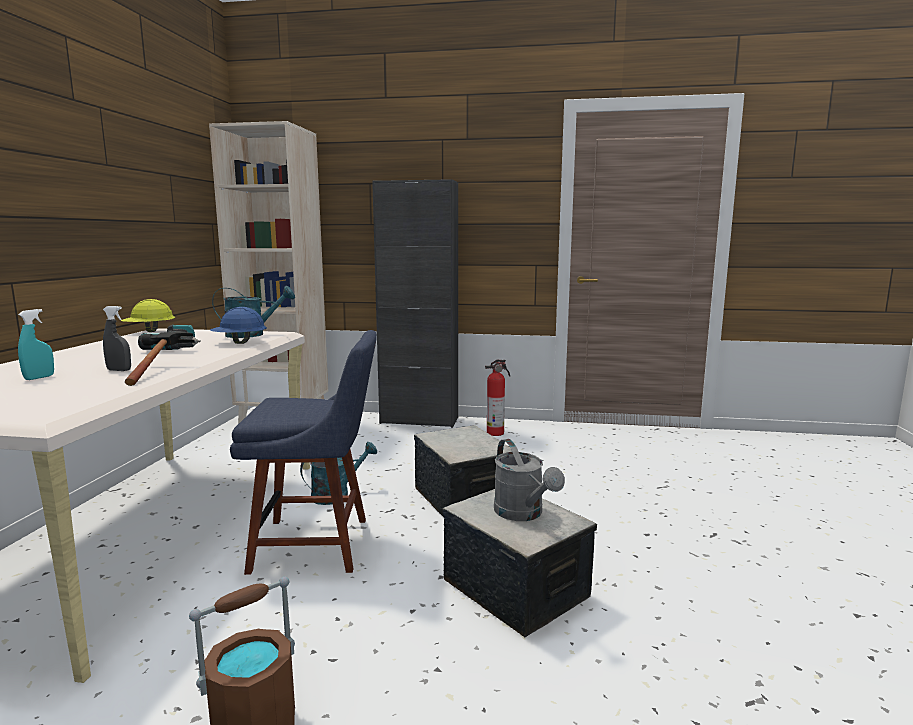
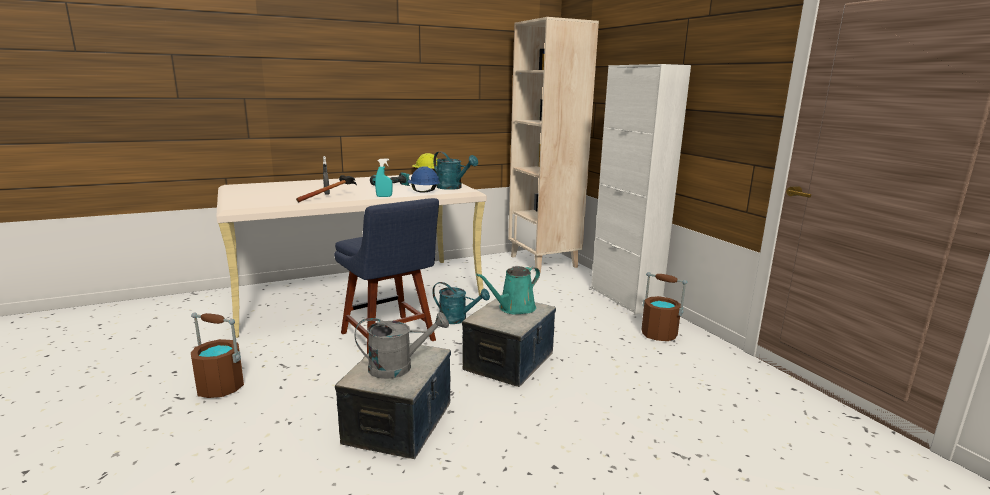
camera: 55 degrees right, 5 degrees up
(39, 377) = (299, 189): turquoise spray bottle -> turquoise spray bottle (384, 196)
(419, 420) = (624, 298): black cabinet -> white cabinet
(456, 438) = (514, 308): none -> turquoise watering can
(496, 433) = (659, 334): fire extinguisher -> brown bucket
(523, 514) = (399, 367): grey watering can -> grey watering can turned 135 degrees counterclockwise

